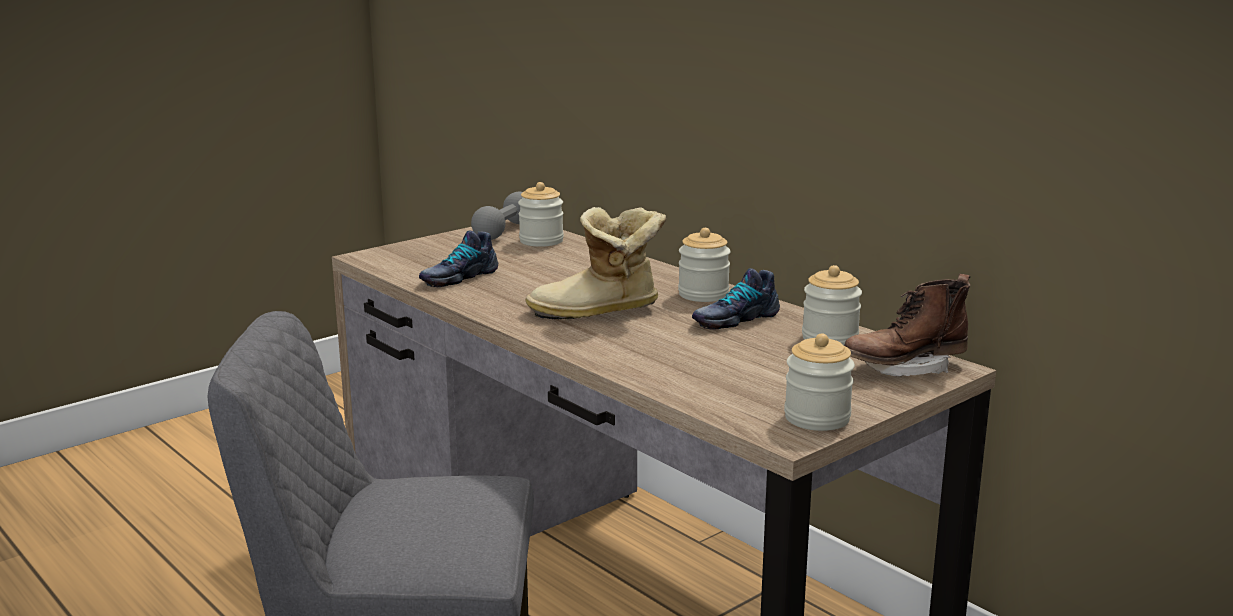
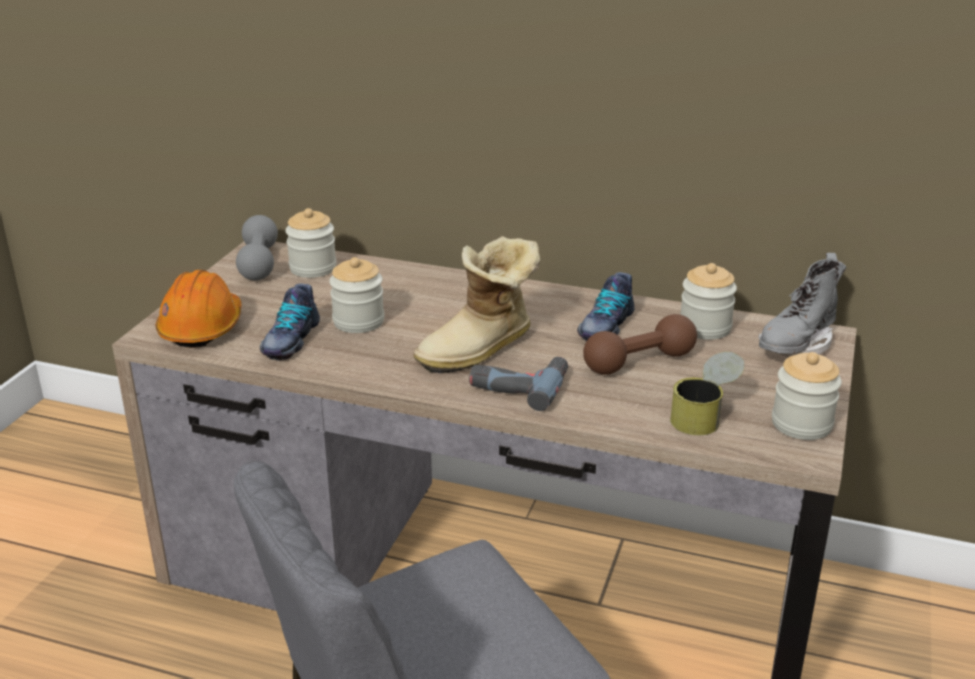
camera: 30 degrees left, 10 degrees up
(405, 259) = (202, 327): none -> orange hard hat
(596, 338) = (519, 385): none -> power drill
(703, 294) = (544, 302): jar -> jar (358, 321)
(727, 347) = (639, 362): none -> brown dumbbell
(730, 392) = (705, 416): none -> can
(904, 368) = (795, 346): brown boot -> grey boot

